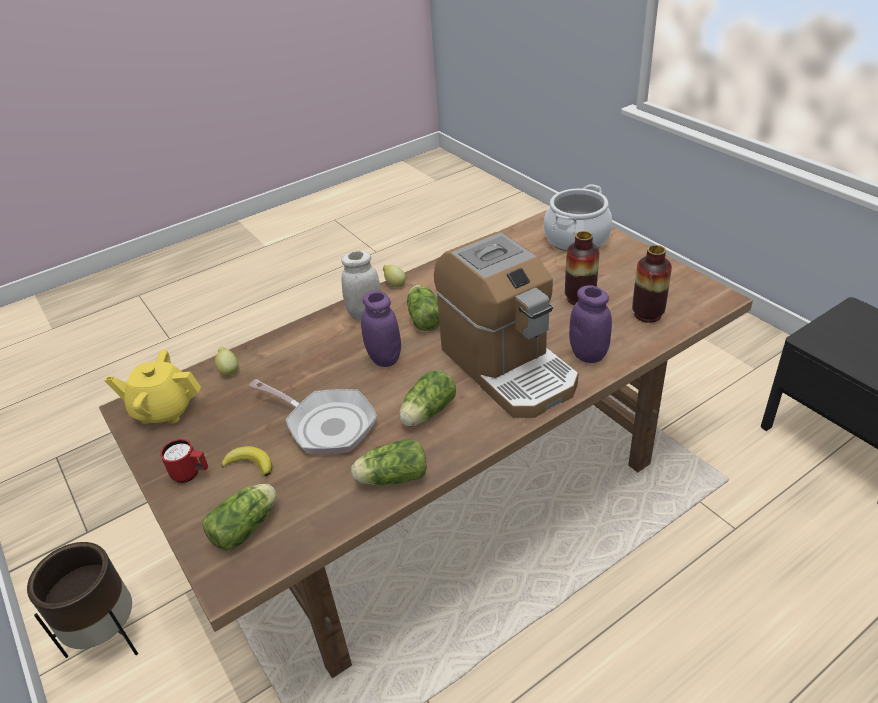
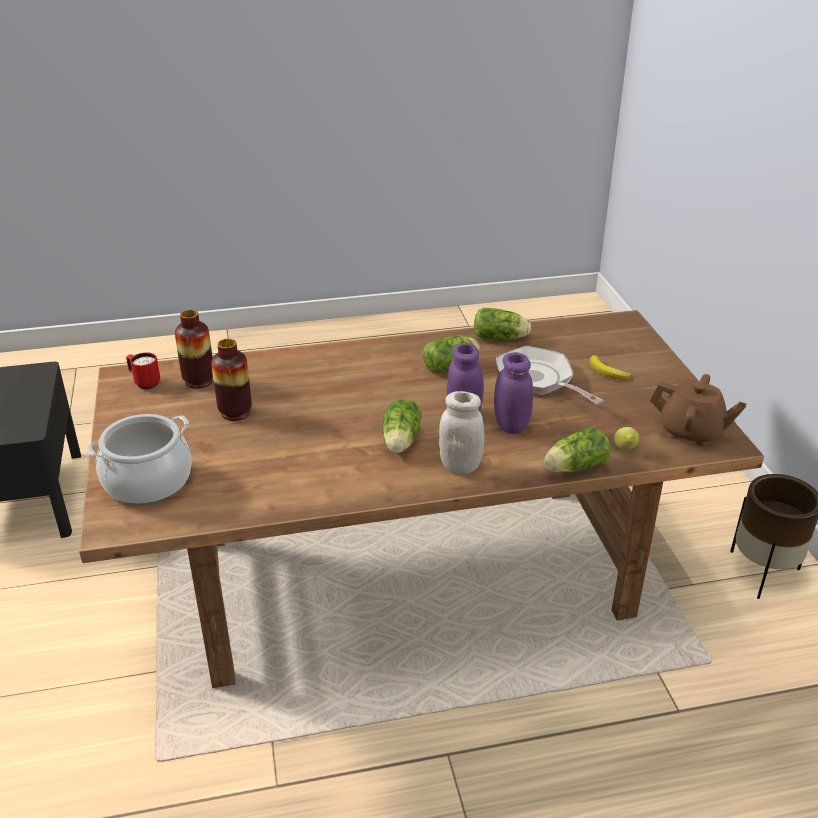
camera: 160 degrees left, 5 degrees down
(164, 410) = (691, 432): yellow teapot -> brown teapot
(191, 474) = (657, 378): red mug -> red mug (144, 382)
(247, 526) = (611, 340): lettuce -> lettuce (573, 467)
(394, 284) = (406, 493): lemon -> none
(508, 367) = (360, 377): coffee machine -> none
(588, 354) = (287, 367): purple jar -> purple jar (511, 426)

